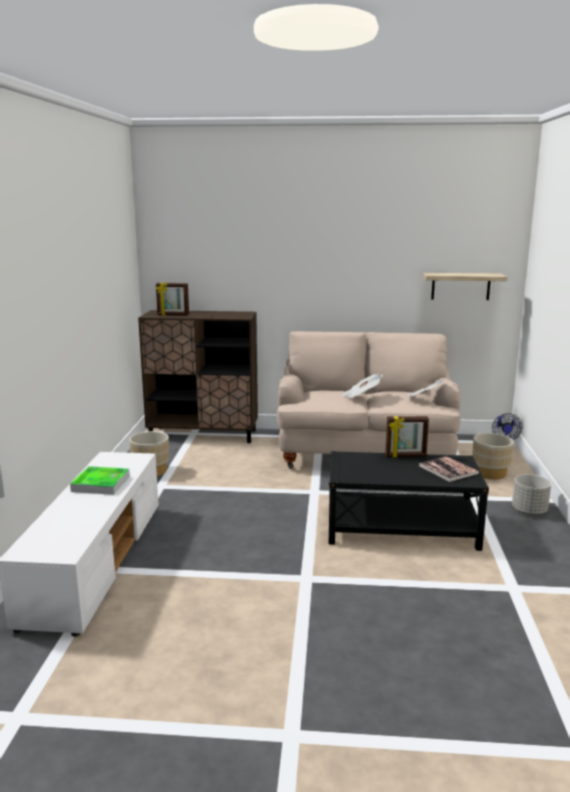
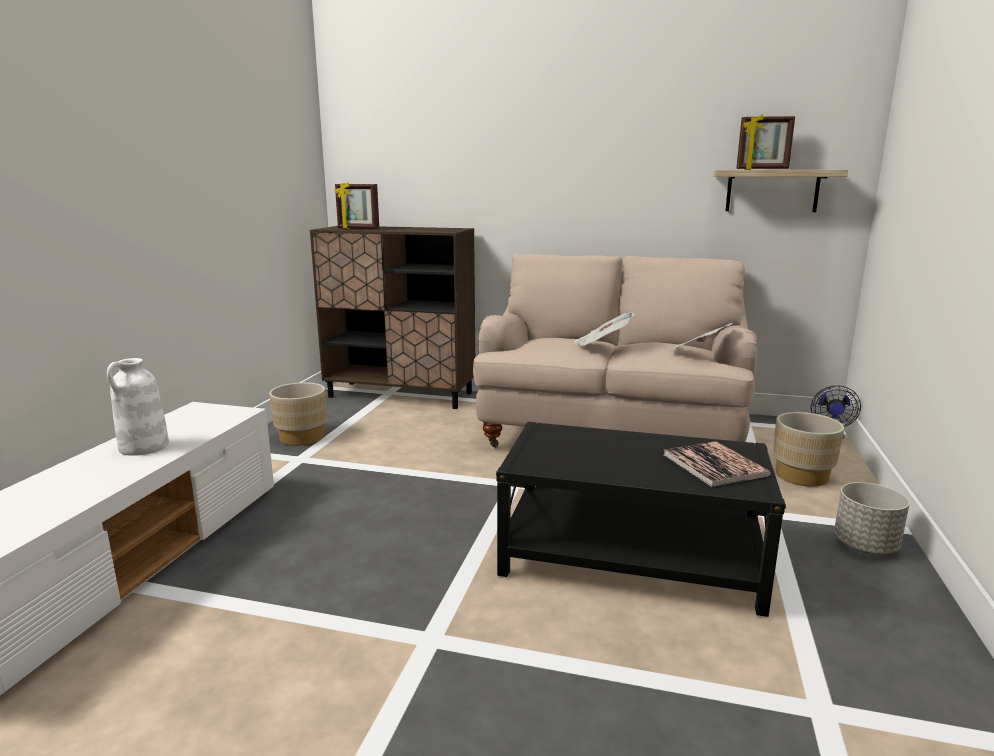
camera: 10 degrees right, 0 degrees up
(101, 484) = (144, 447): tray -> white vase
(405, 456) = (647, 437): picture frame -> picture frame (762, 169)

